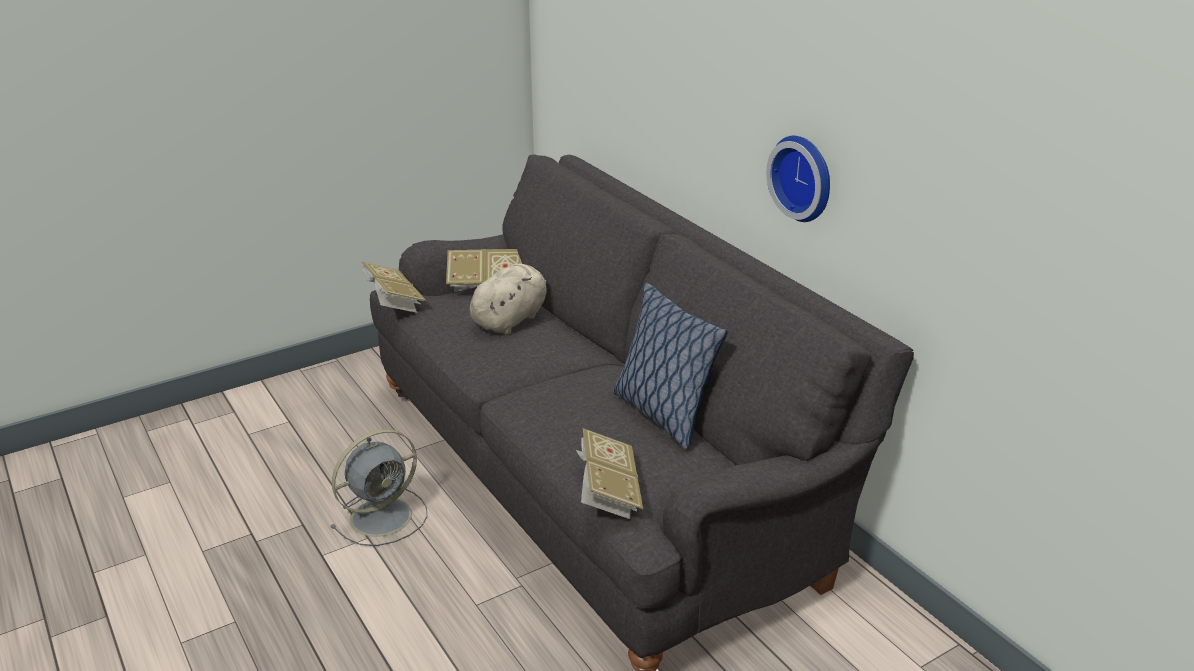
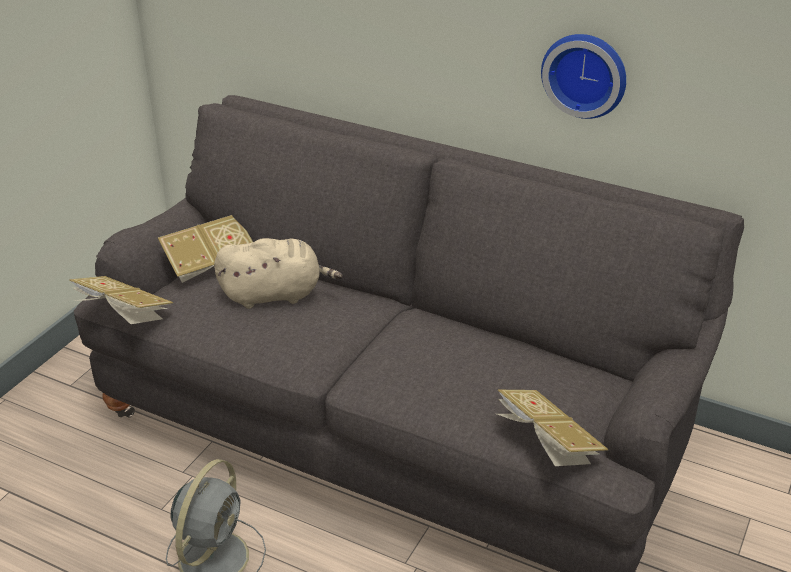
camera: 30 degrees left, 5 degrees up
(511, 319) = (275, 295): beige plush toy -> beige plush toy turned 75 degrees clockwise
(662, 414) = (514, 346): pillow -> none

